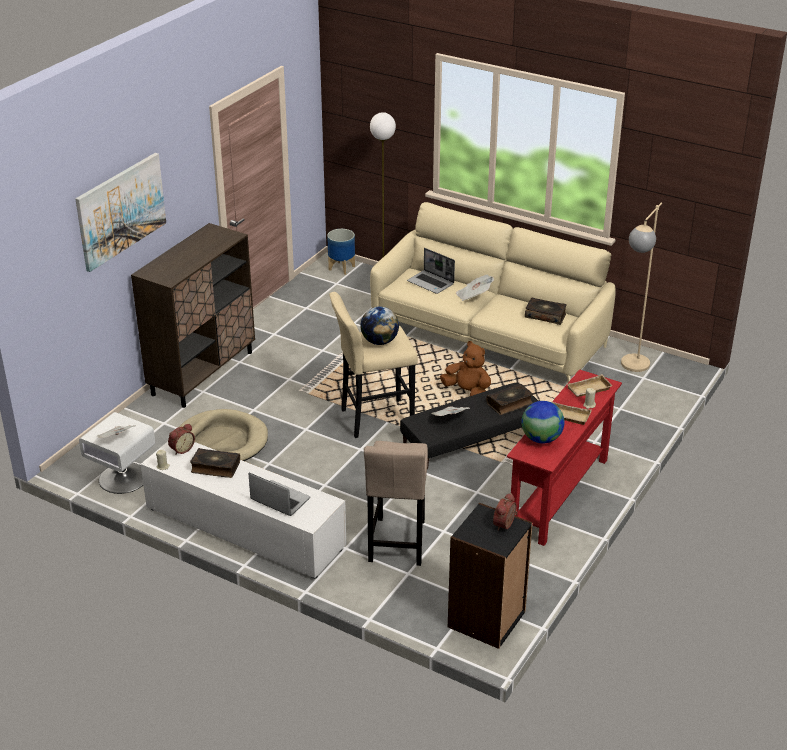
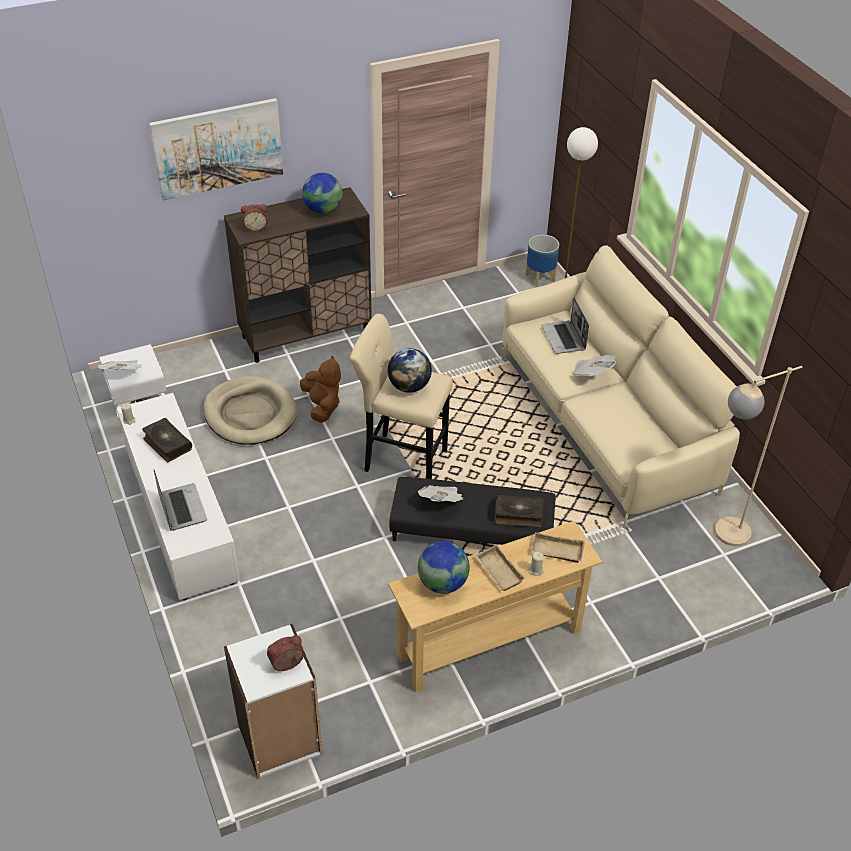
camera: 35 degrees right, 10 degrees up
(181, 449) = (161, 410): alarm clock -> alarm clock (255, 227)
(208, 244) = (323, 210): none -> globe
(397, 544) = (285, 607): beige stool -> none
(467, 392) = (520, 476): brown plush toy -> brown plush toy (322, 406)
(487, 620) = (280, 740): black bookcase -> white bookcase
(545, 315) = (642, 432): book -> none
(560, 495) = (490, 644): red console table -> beige console table

